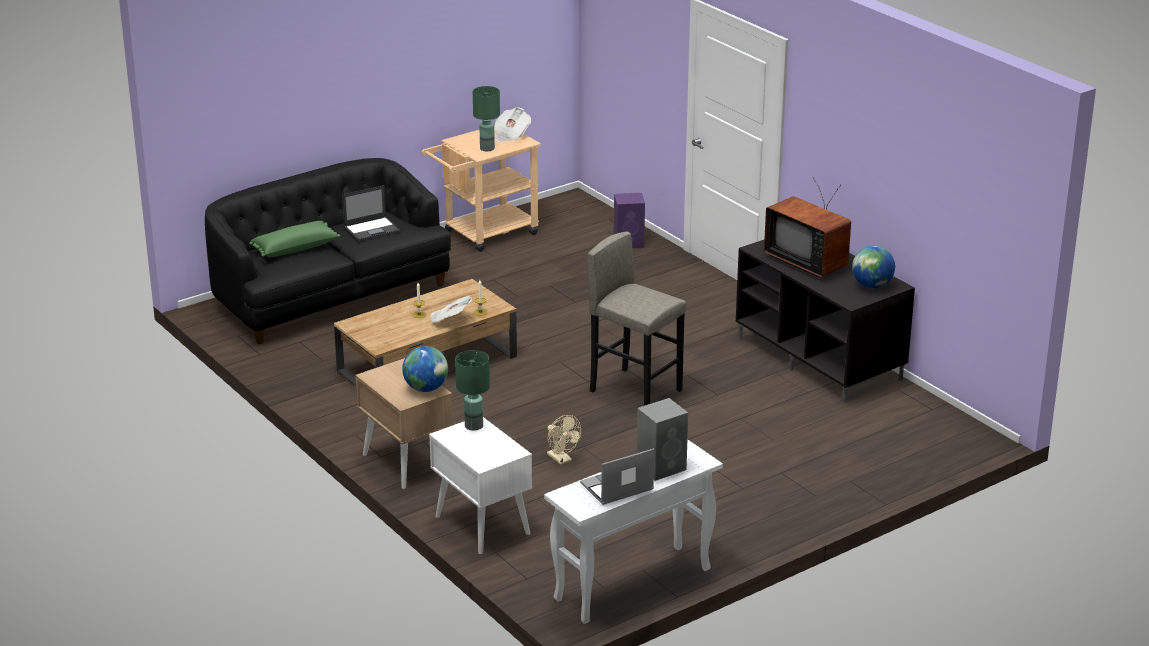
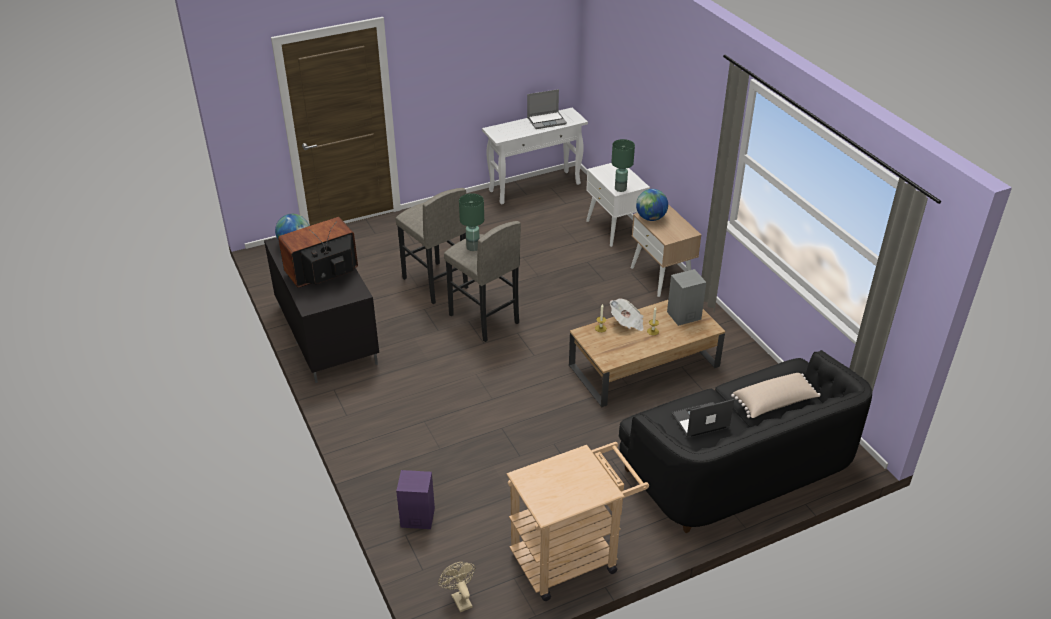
camera: 170 degrees left, 10 degrees up
(295, 248) = (775, 403): green pillow -> beige pillow
(486, 148) = (572, 467): green table lamp -> green table lamp (473, 247)
(510, 135) = (539, 492): newspaper -> none
(562, 459) = (554, 267): beige fan -> beige fan (459, 598)
(662, 467) = (517, 129): grey speaker -> grey speaker (683, 316)
(720, 424) = (435, 283): none -> grey stool
(809, 261) = (324, 275): television -> television turned 90 degrees counterclockwise

